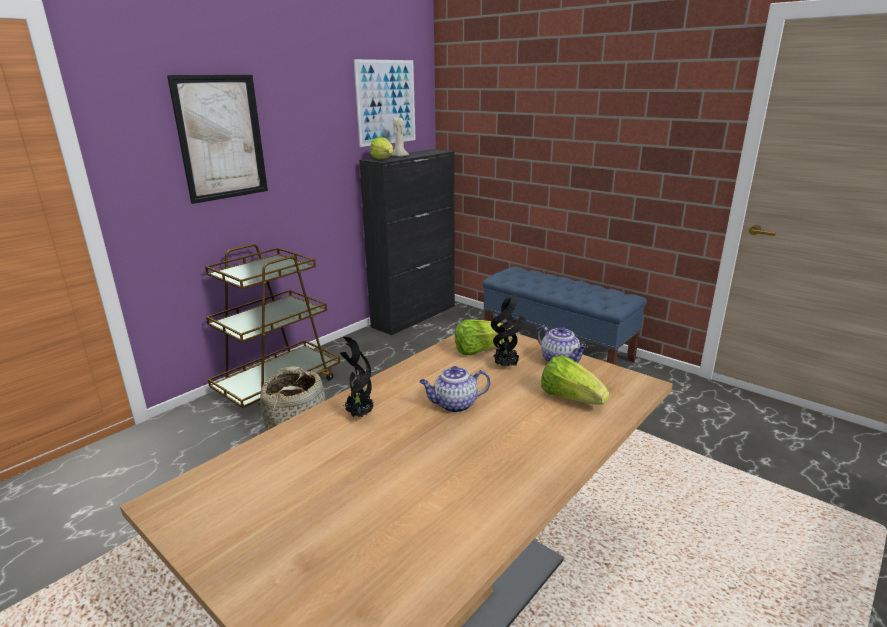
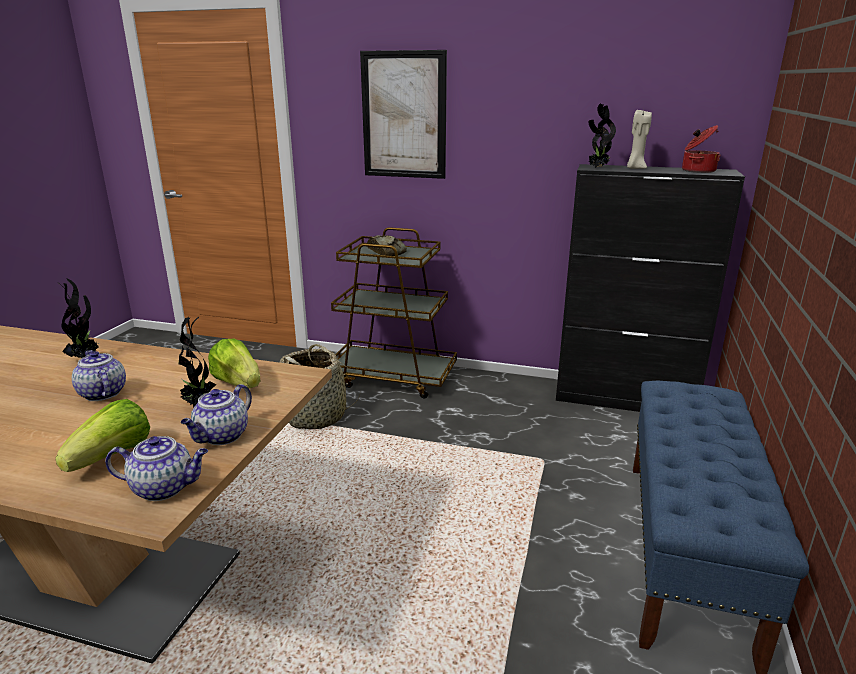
camera: 65 degrees right, 0 degrees up
(254, 269) = (386, 252): none -> bread
(383, 159) = (597, 167): lettuce -> potted plant
(386, 102) = (654, 89): picture -> none
(426, 152) = (697, 170): none -> cooking pot
(618, 380) = (165, 488): none -> teapot

